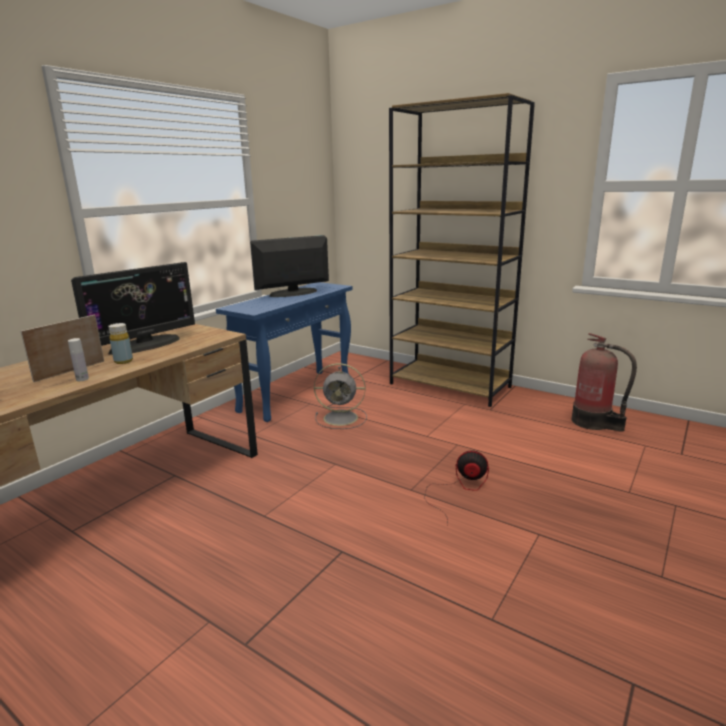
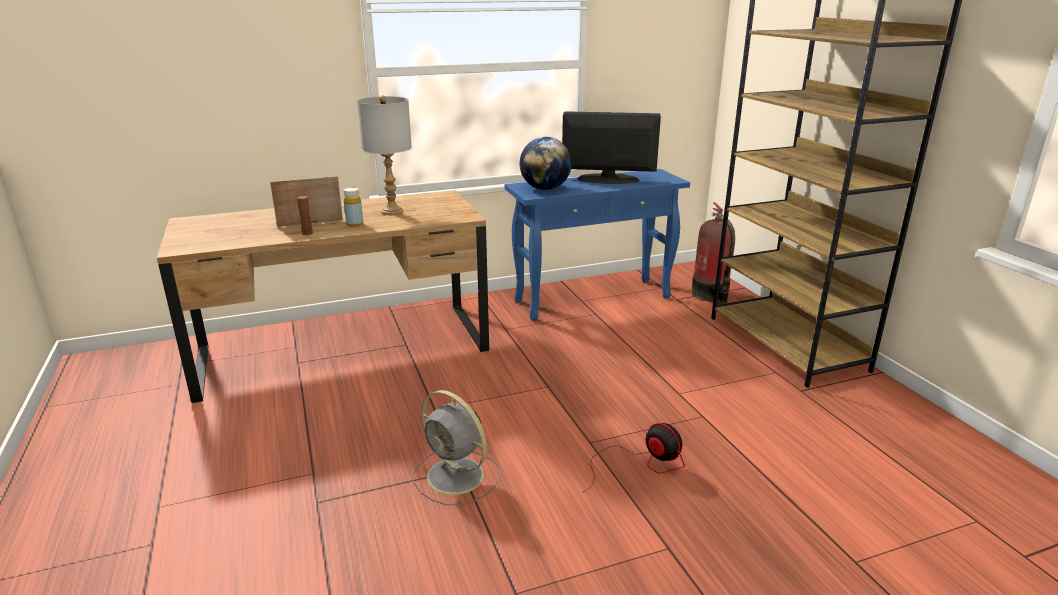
camera: 35 degrees right, 5 degrees up
(82, 379) = (307, 233): white bottle -> brown bottle
(145, 345) = (392, 211): monitor -> grey table lamp
(256, 306) = (545, 189): none -> globe
(342, 418) = (610, 341): grey fan -> grey fan (457, 477)
(594, 423) = (936, 461): fire extinguisher -> fire extinguisher (711, 295)

